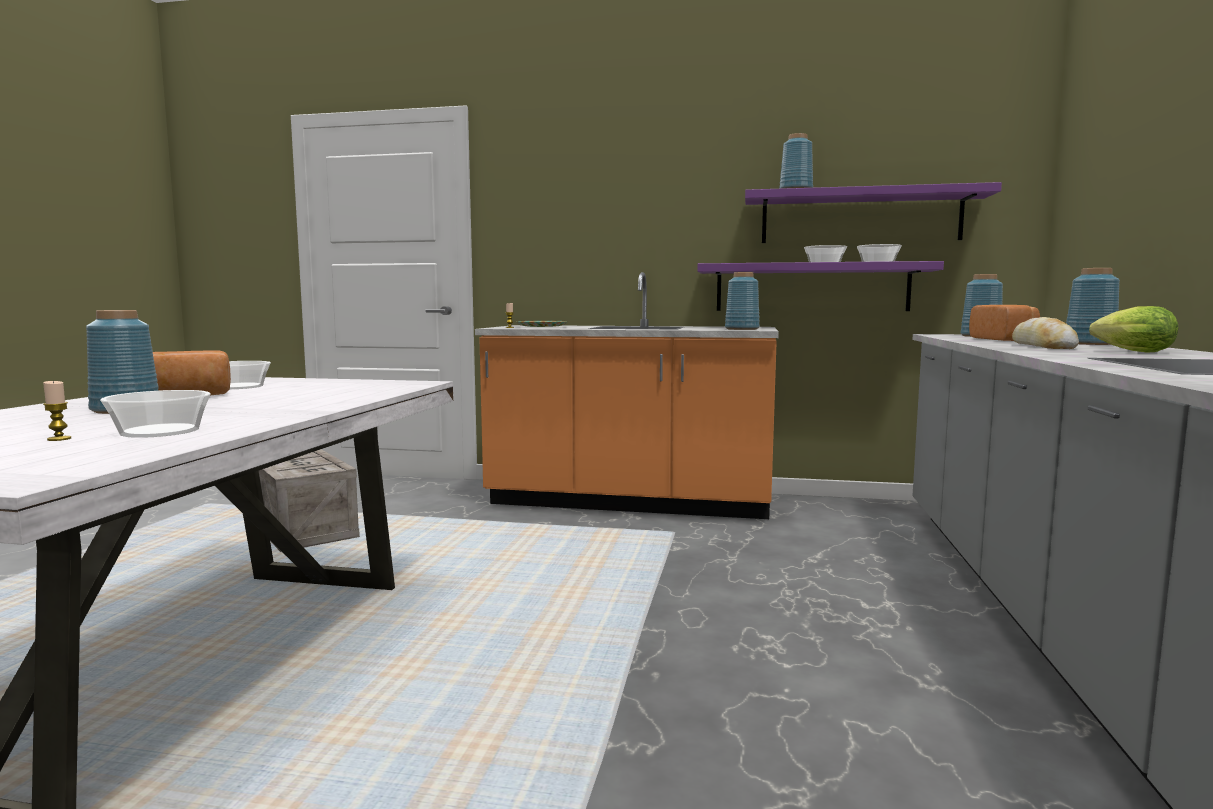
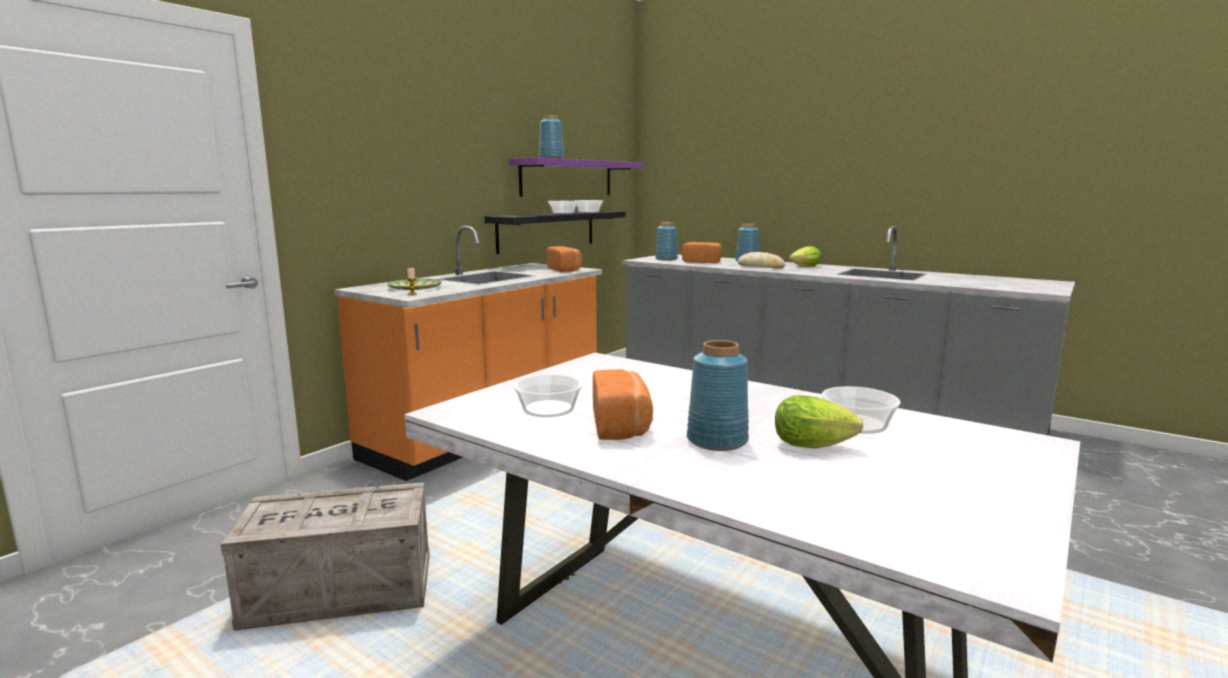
camera: 65 degrees left, 5 degrees up
(59, 439) = (890, 449): candle -> none
(87, 425) = (816, 446): none -> lettuce
(741, 329) = (565, 269): blue vase -> bread
(811, 287) = (547, 230): purple shelf -> black shelf

